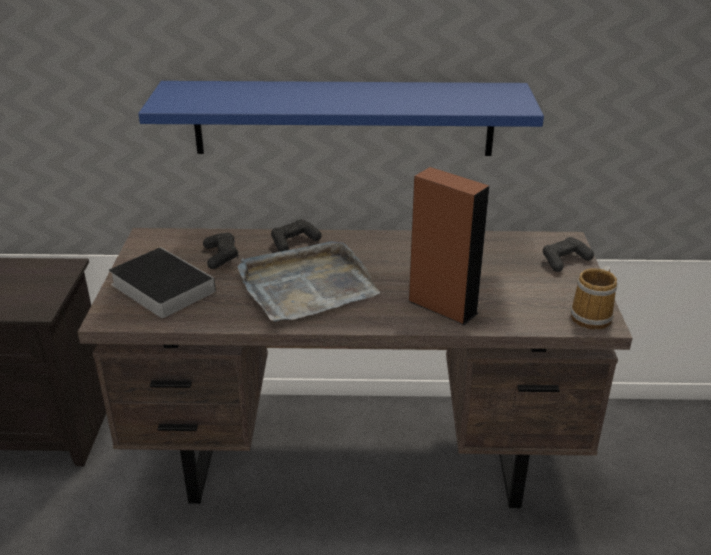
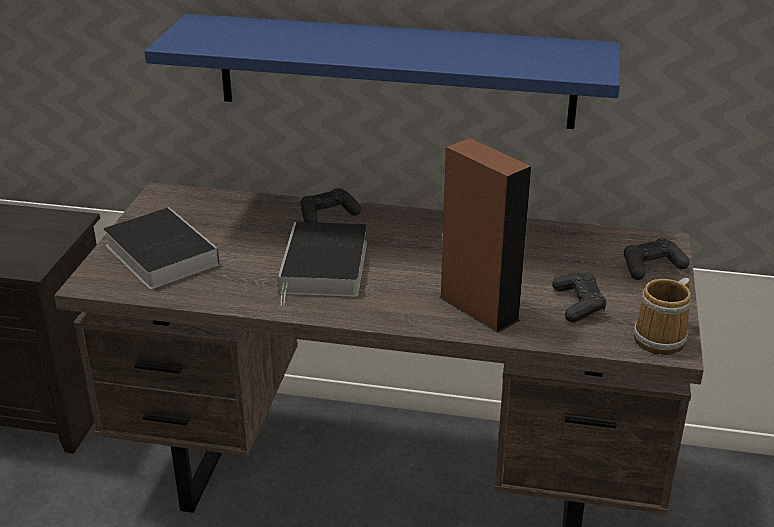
camera: 10 degrees right, 0 degrees up
(221, 256) = (238, 224): black game controller -> black game controller (578, 304)
(306, 286) = (325, 268): grey tray -> book

